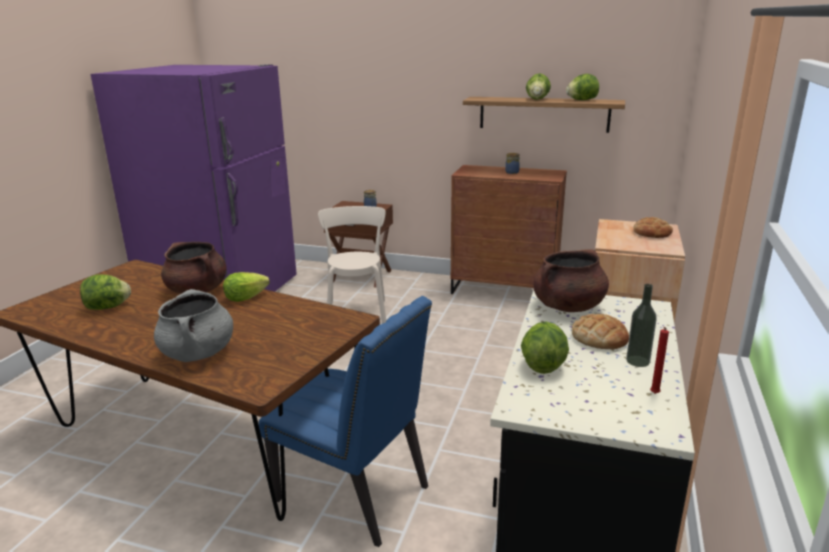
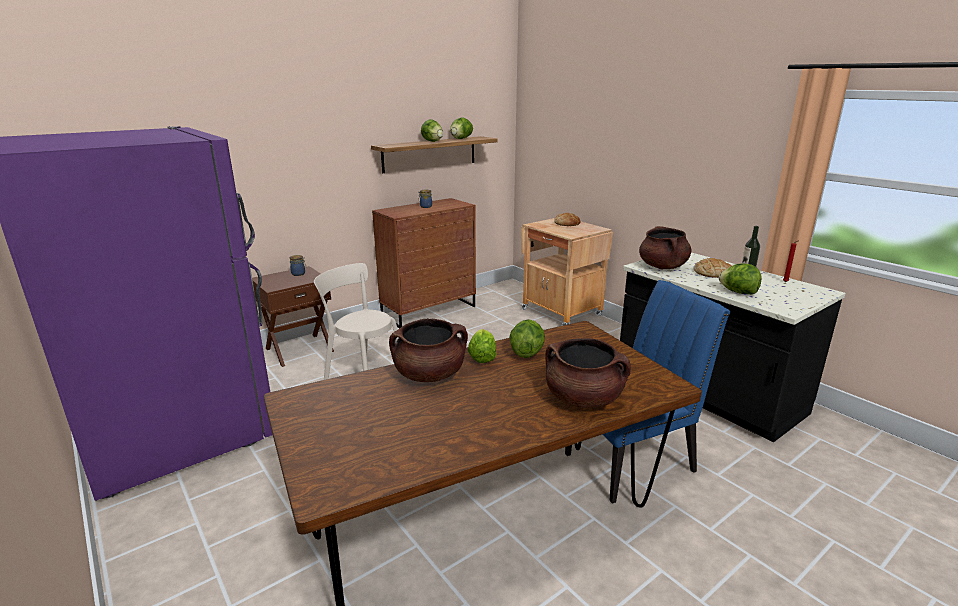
camera: 55 degrees left, 0 degrees up
(108, 307) = (404, 430): lettuce -> lettuce (526, 352)
(198, 353) = (583, 399): grey cooking pot -> brown cooking pot

